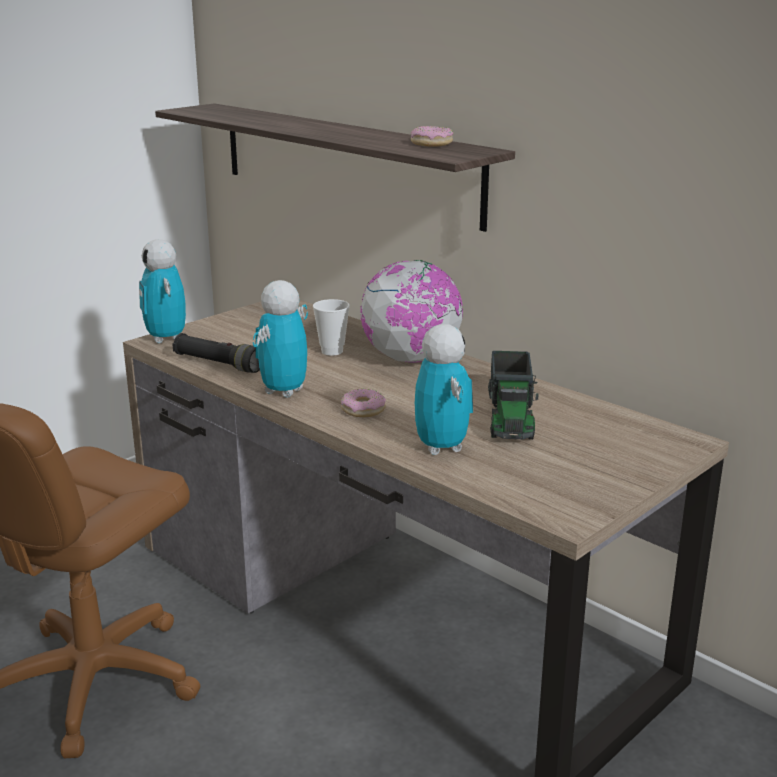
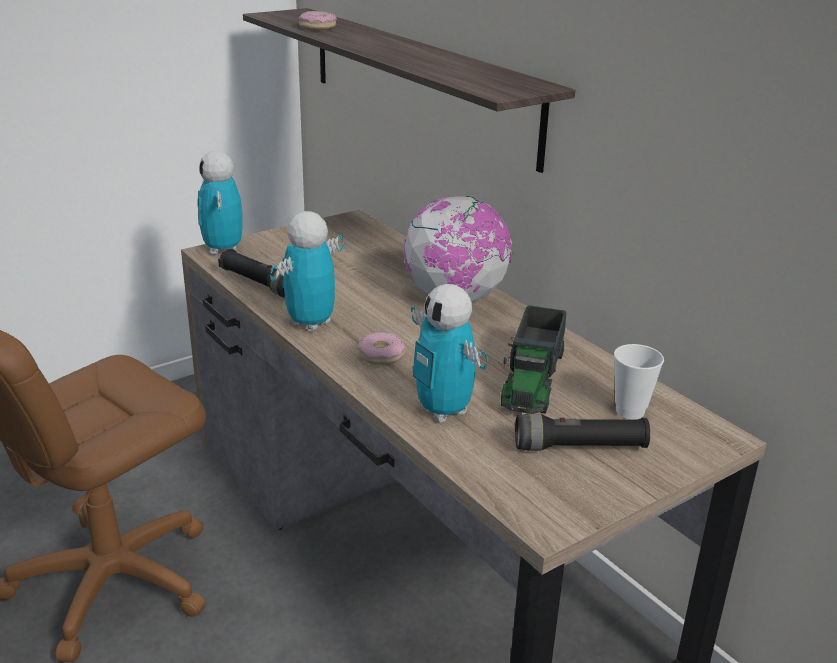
camera: 10 degrees right, 5 degrees up
(332, 351) = (378, 281): cup -> cup (630, 411)
(431, 143) = (490, 73): donut -> donut (317, 27)
(441, 447) = (443, 411): toy robot -> toy robot turned 150 degrees clockwise
(573, 461) = (579, 447): none -> black flashlight

